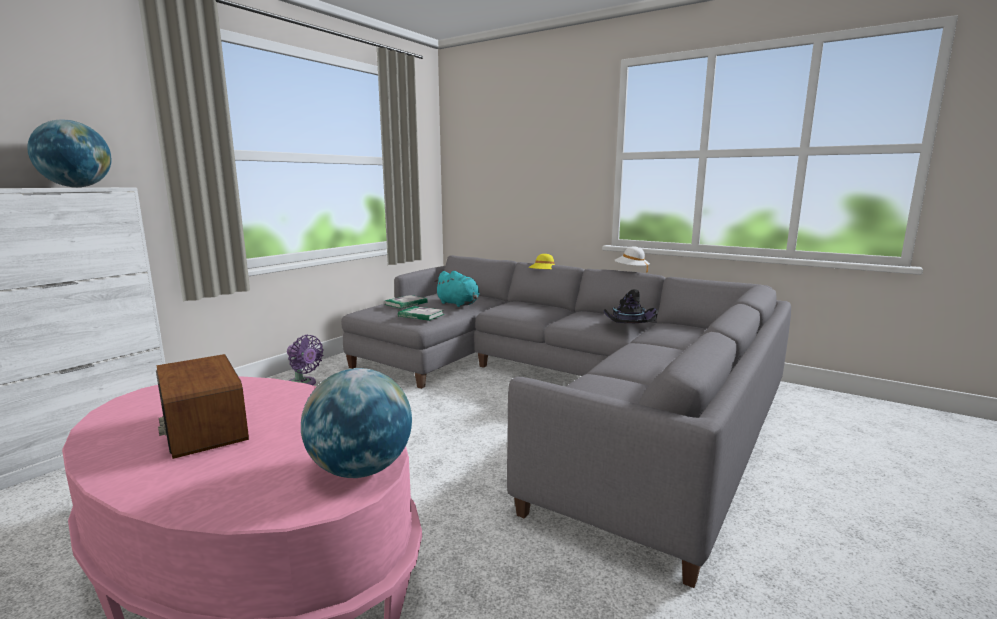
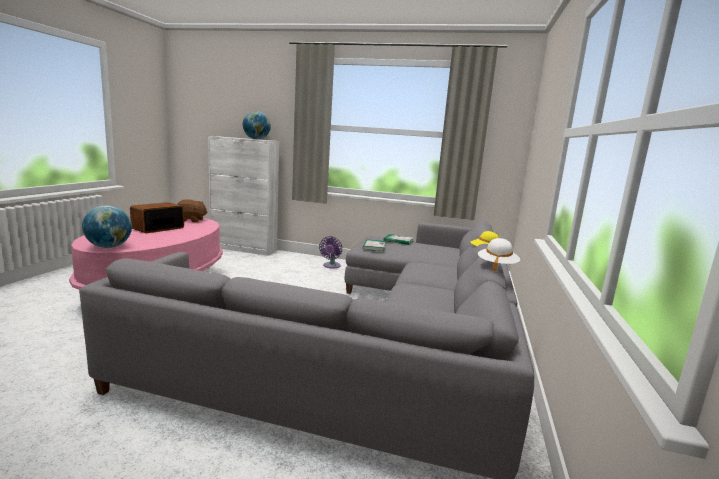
camera: 70 degrees right, 0 degrees up
(152, 399) = (191, 220): none -> brown plush toy
(459, 304) = (418, 252): turquoise plush toy -> none
(627, 325) = (412, 305): black hat -> none

